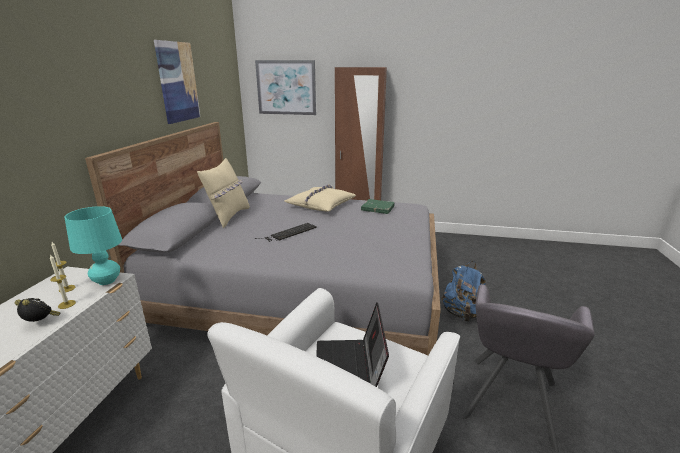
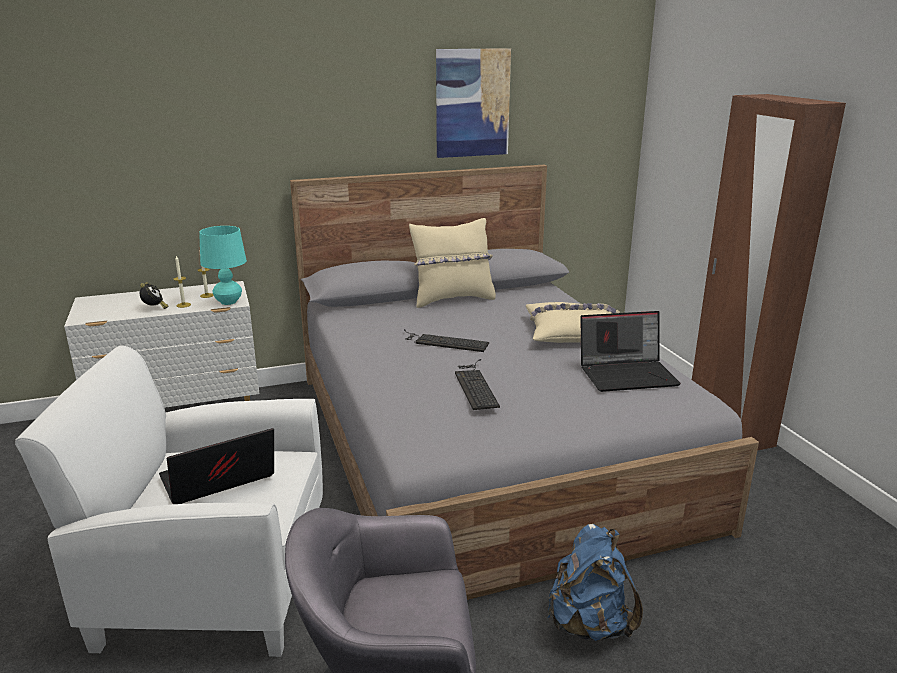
camera: 60 degrees right, 0 degrees up
(286, 87) = (693, 123): picture -> none
(358, 238) = (475, 385): none -> keyboard
(377, 208) = (628, 374): green book -> laptop

